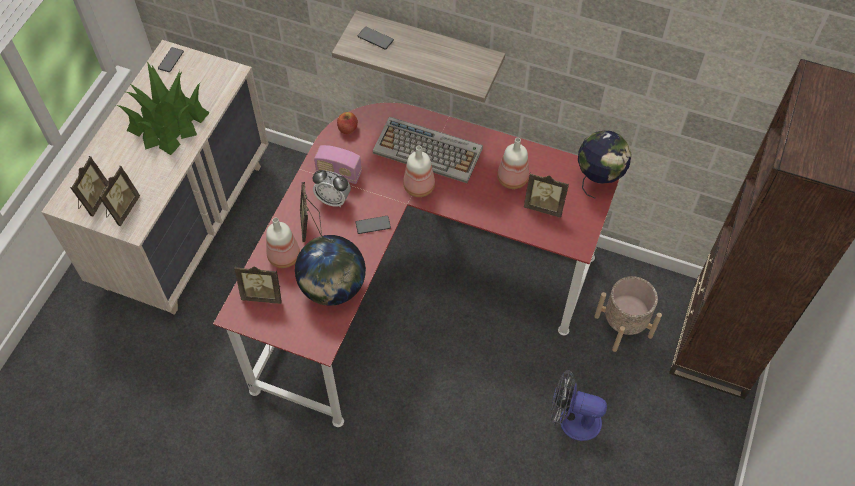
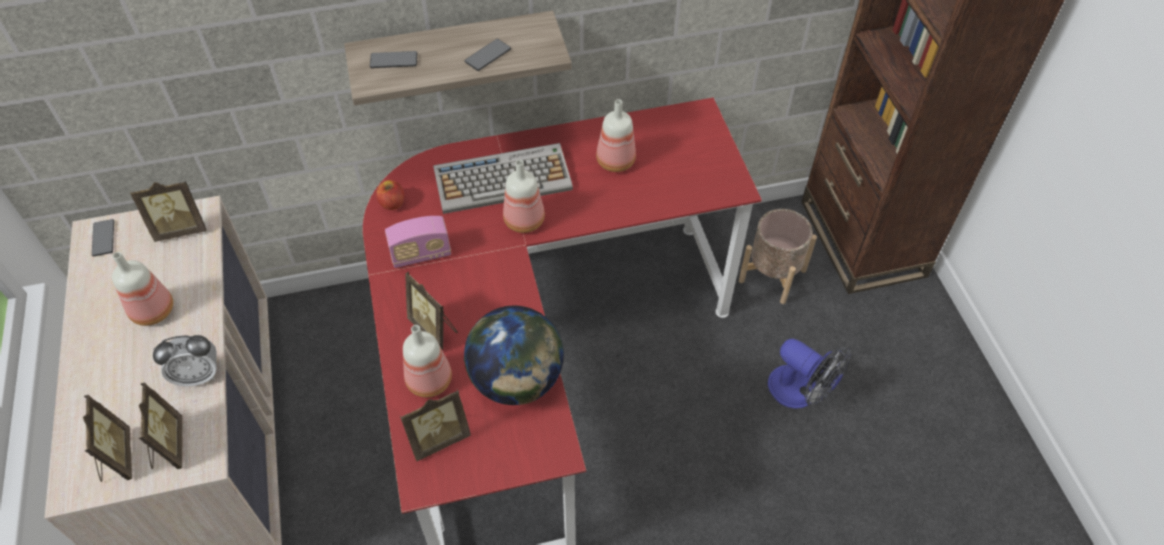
camera: 35 degrees left, 5 degrees down
(168, 123) = (154, 310): potted plant -> bottle
(333, 199) = (437, 286): alarm clock -> alarm clock (198, 375)
(373, 225) = (506, 287): phone -> phone (488, 55)
(544, 206) = (670, 170): picture frame -> picture frame (181, 229)
(572, 419) = (801, 392): fan -> fan turned 120 degrees counterclockwise
(598, 180) = (700, 119): globe -> none

